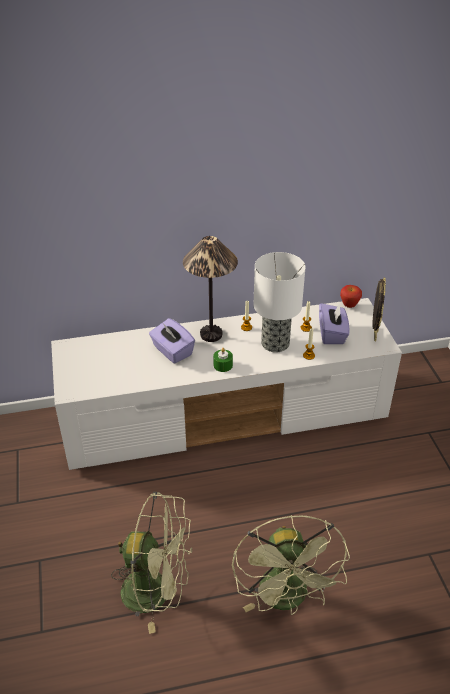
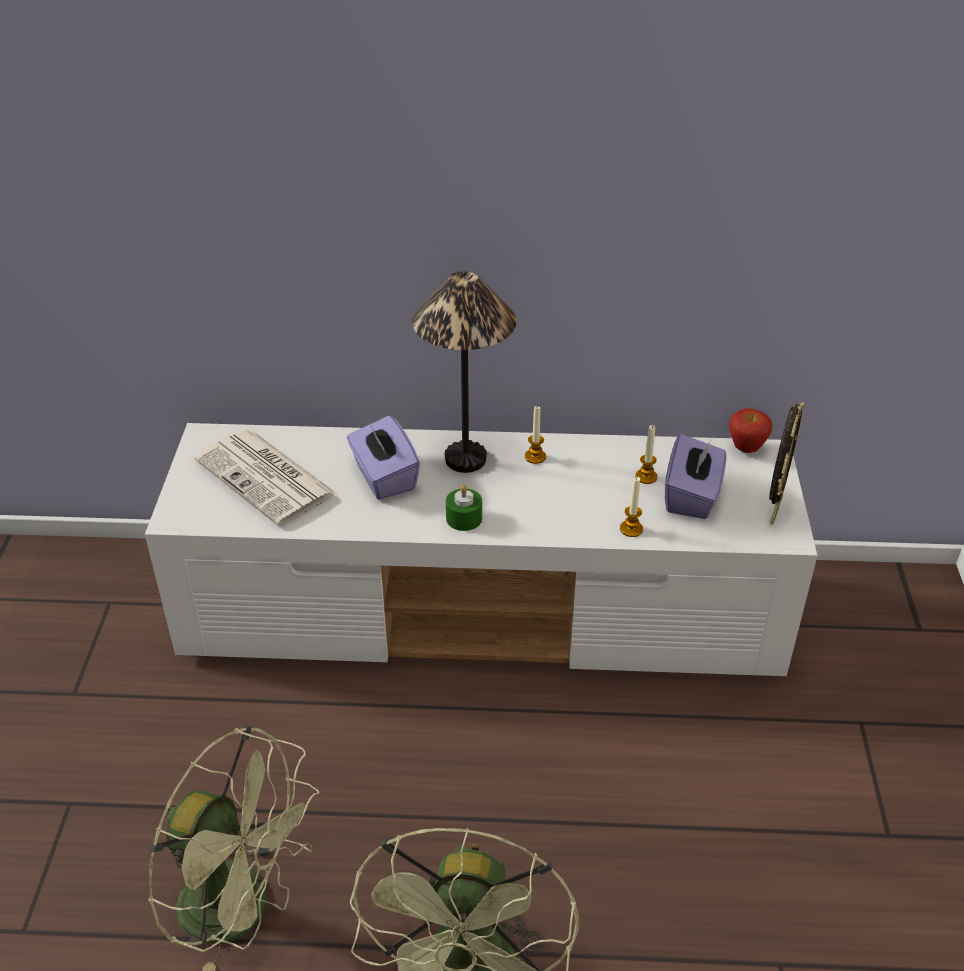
camera: 15 degrees right, 0 degrees up
(109, 363) = (267, 478): none -> newspaper
(274, 344) = (575, 496): table lamp -> none

